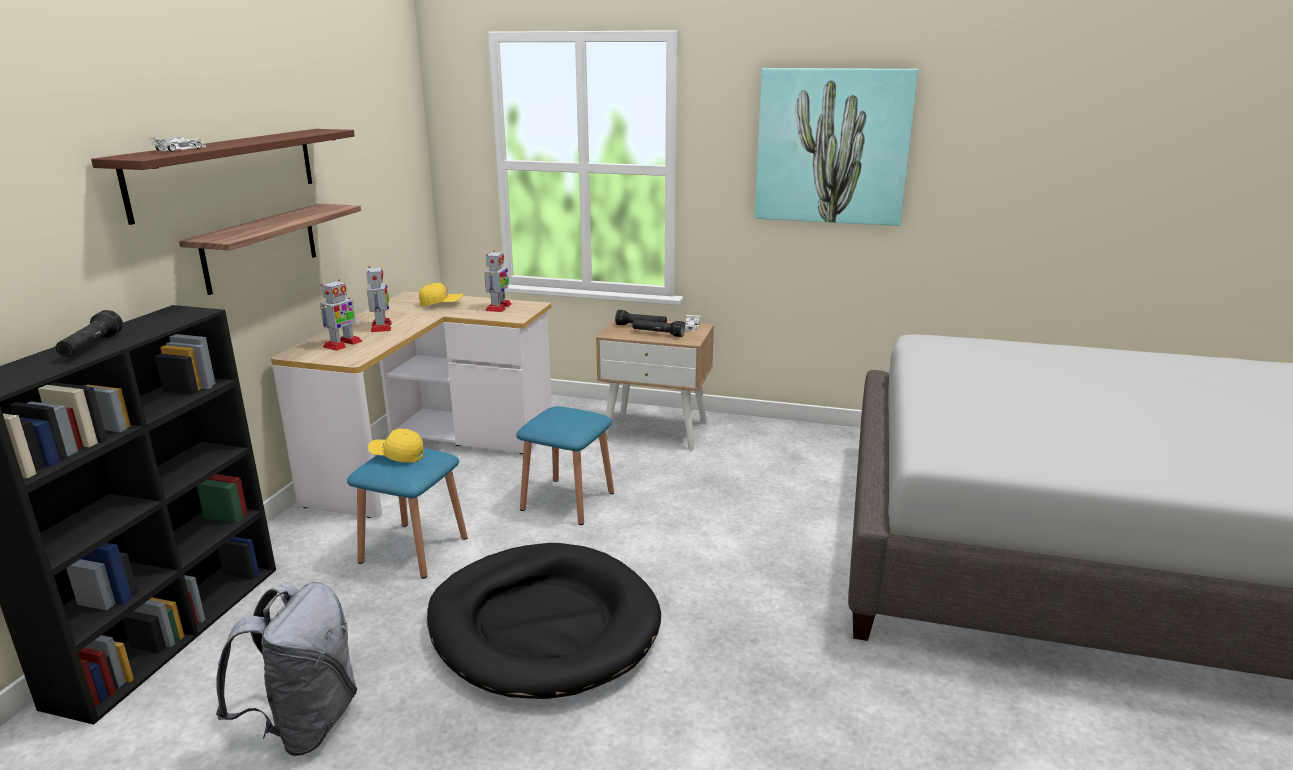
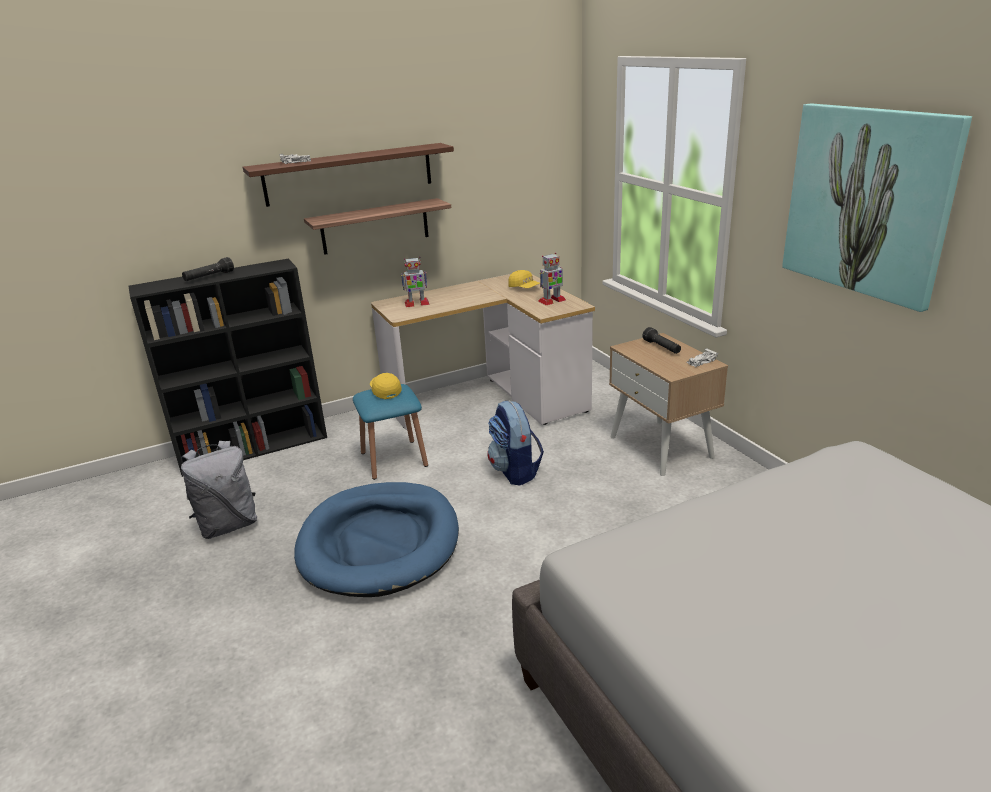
camera: 50 degrees right, 5 degrees up
(381, 327) = (458, 296): toy robot -> none
(543, 625) = (379, 543): black dog bed -> blue dog bed
(567, 501) = (515, 471): blue stool -> backpack
(658, 334) = (660, 359): black flashlight -> none

